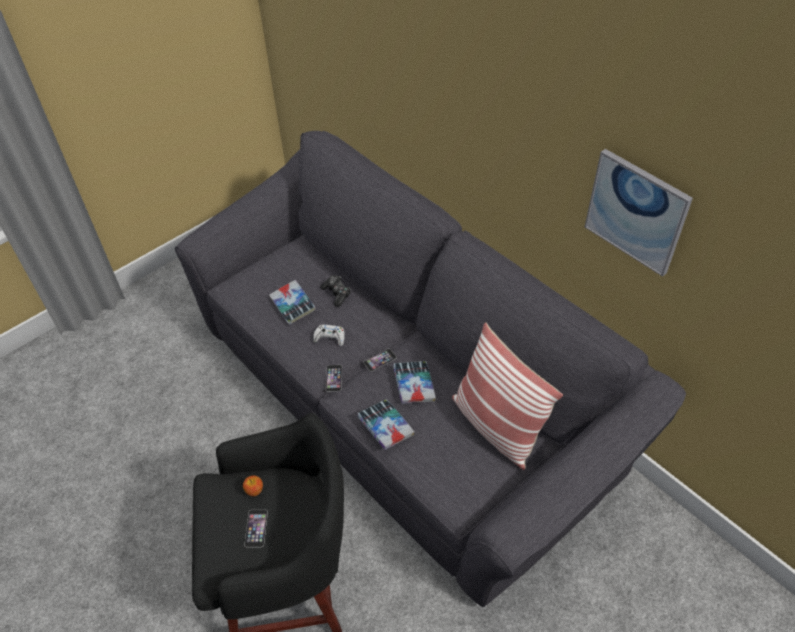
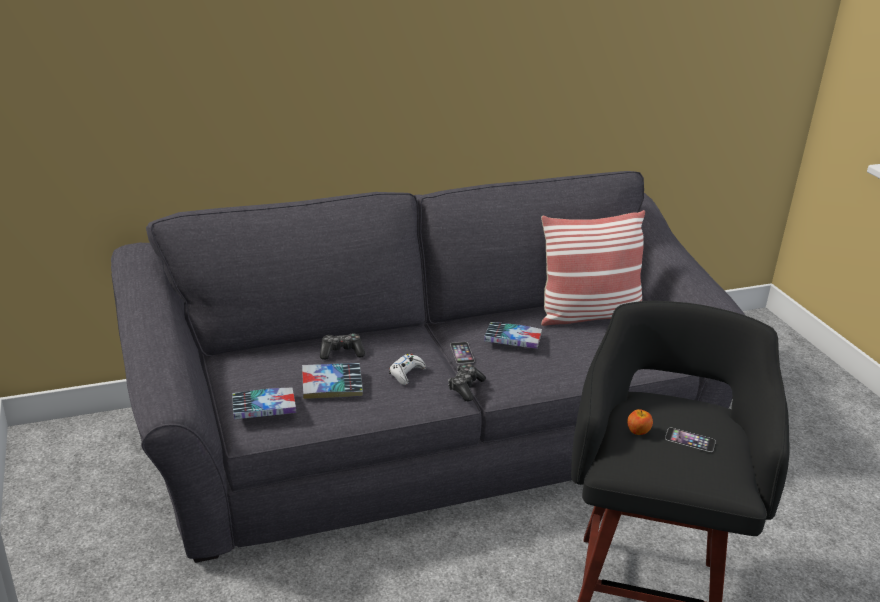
camera: 70 degrees left, 20 degrees down
(333, 378) = (465, 387): phone -> game controller
(385, 427) = (556, 370): book -> book (264, 409)
(636, 211) = (568, 56): picture -> none

